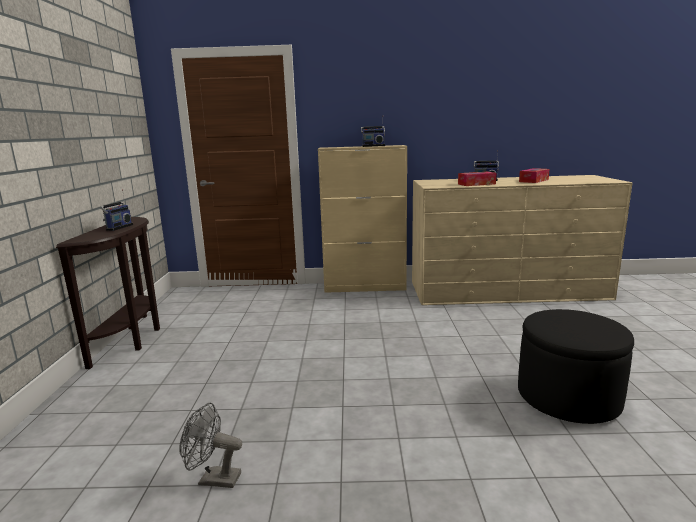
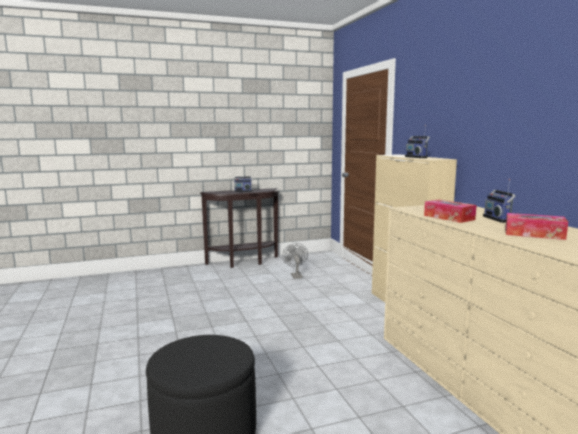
camera: 70 degrees right, 5 degrees down
(213, 479) = (106, 313): grey fan -> grey fan (295, 275)

